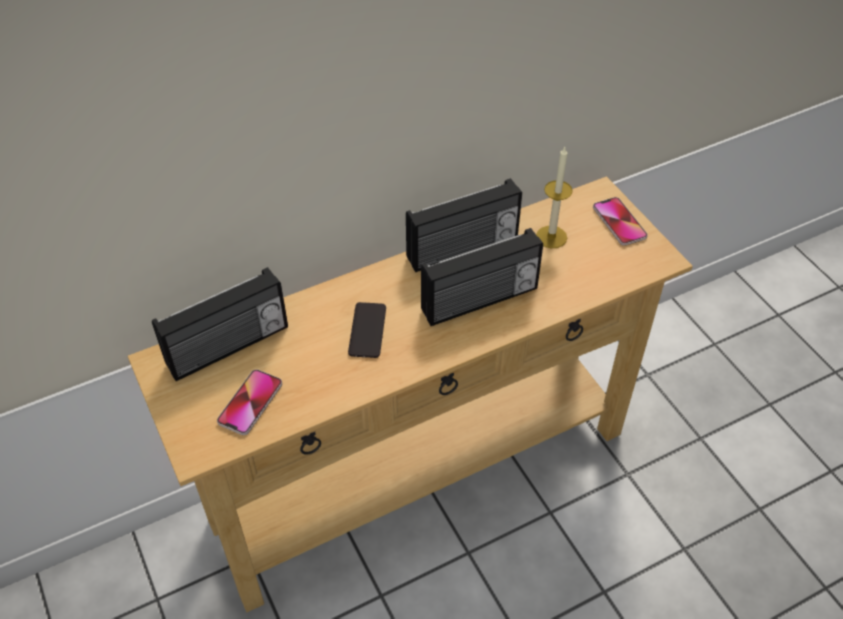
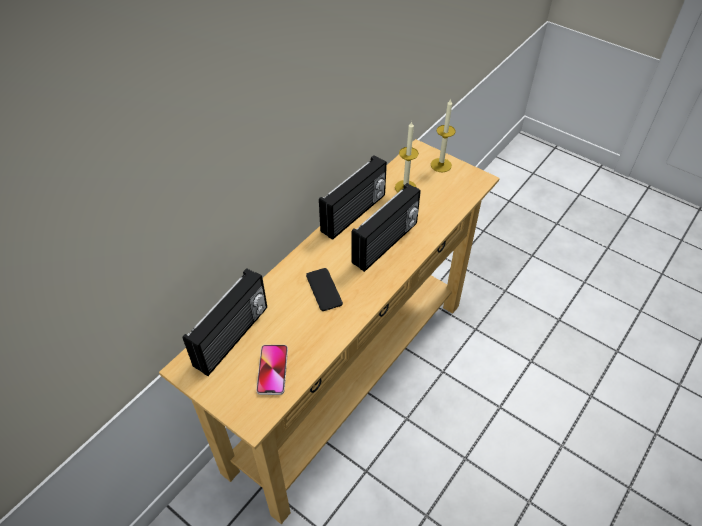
camera: 25 degrees left, 0 degrees up
(619, 222) = (441, 165): phone -> candle

